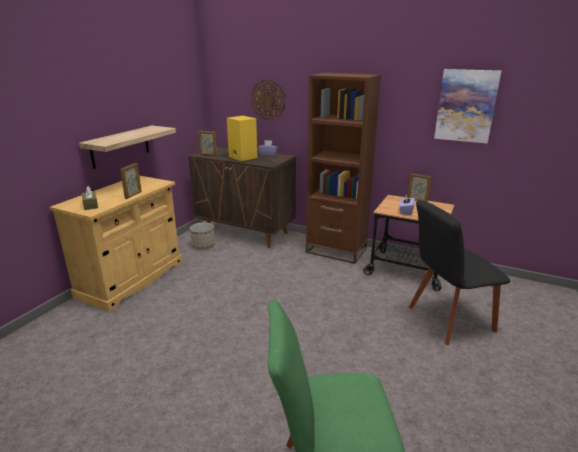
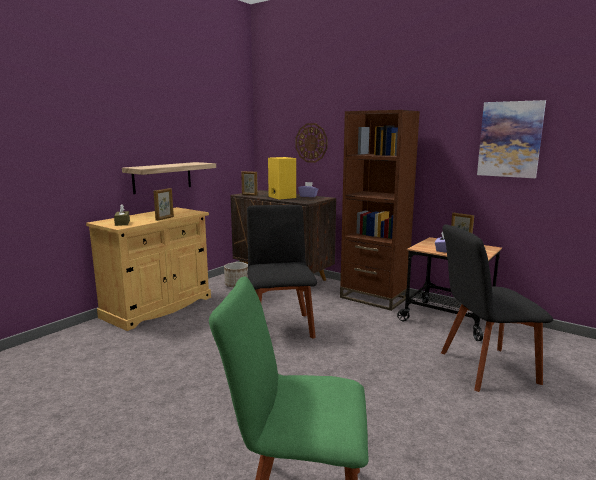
camera: 10 degrees right, 10 degrees down
(259, 291) = (280, 326): none -> black chair

